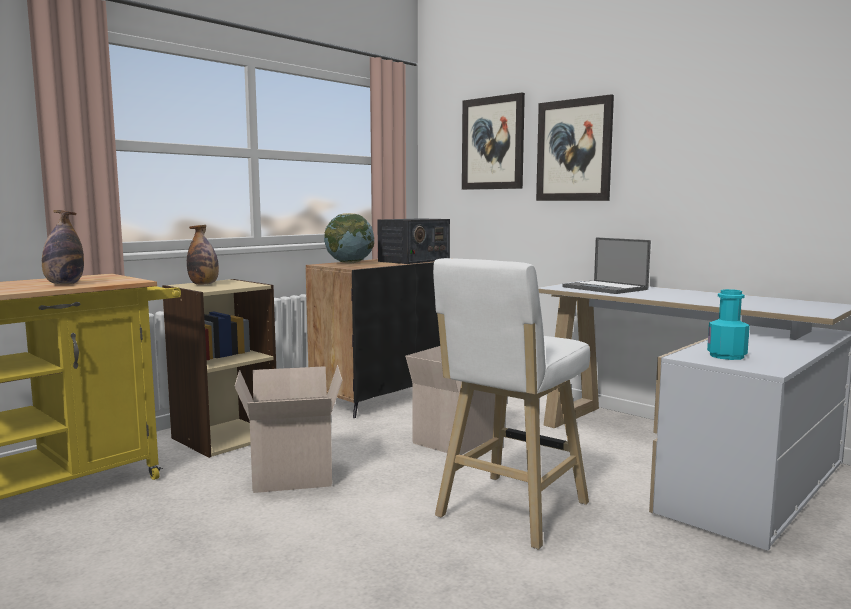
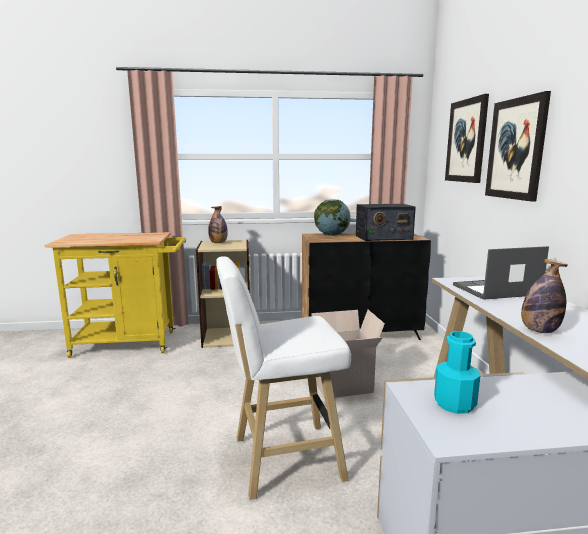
camera: 40 degrees right, 5 degrees up
(64, 284) = (121, 239): bottle -> bottle (539, 330)
(291, 477) = (214, 376): cardboard box -> none
(606, 288) = (495, 290): laptop -> laptop turned 75 degrees clockwise

